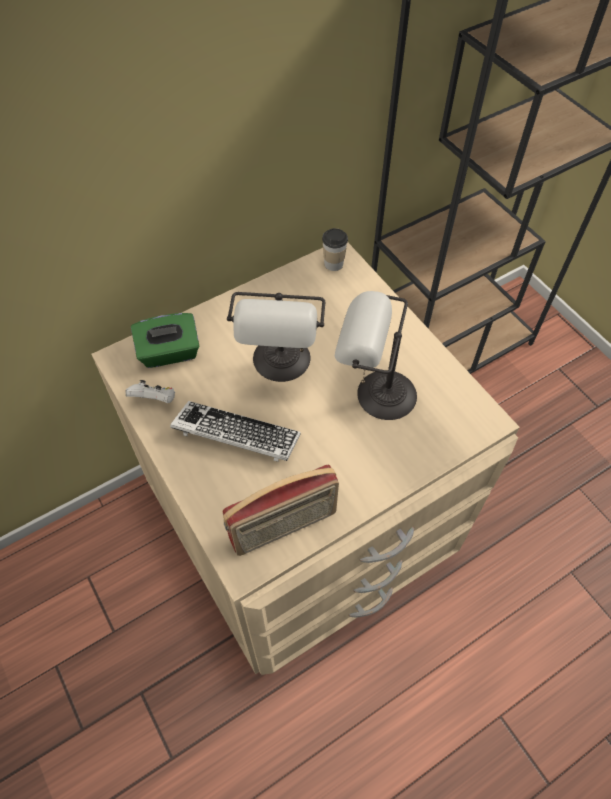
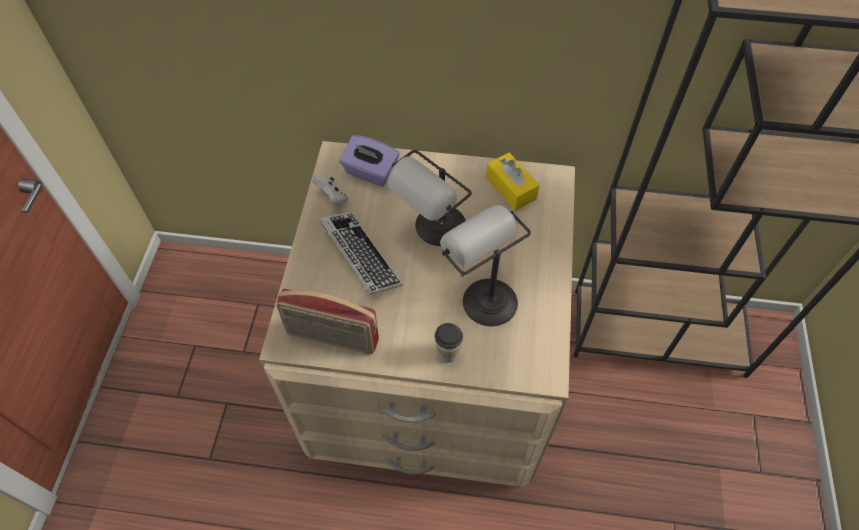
camera: 40 degrees right, 0 degrees up
(169, 353) = (370, 172): green tissue box -> purple tissue box
(310, 288) = (511, 188): none -> yellow tissue box
(333, 264) = (546, 181): cup -> cup (447, 353)

